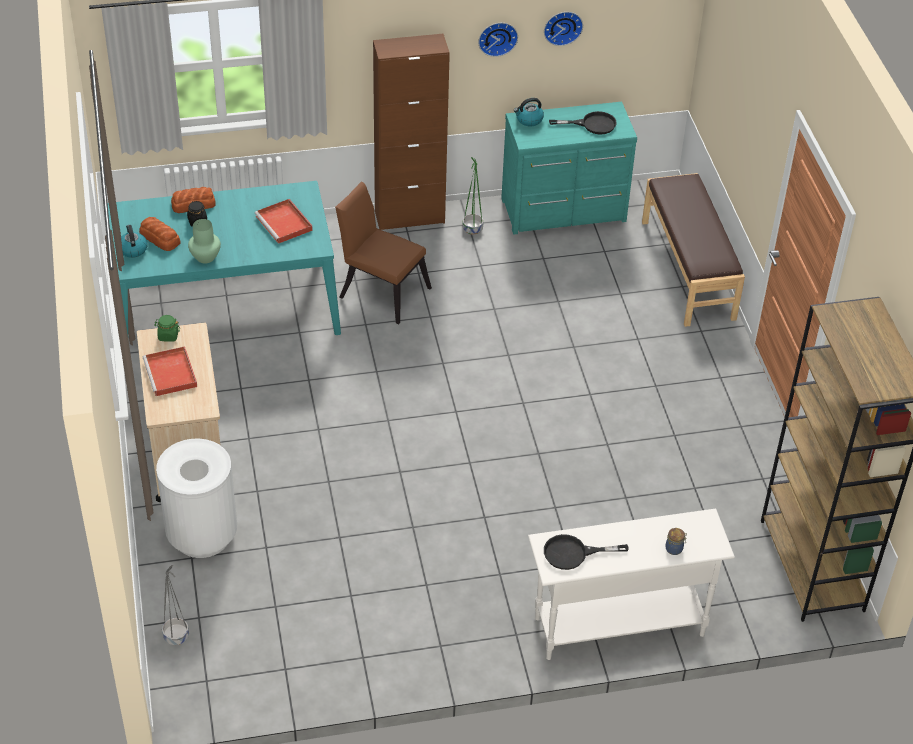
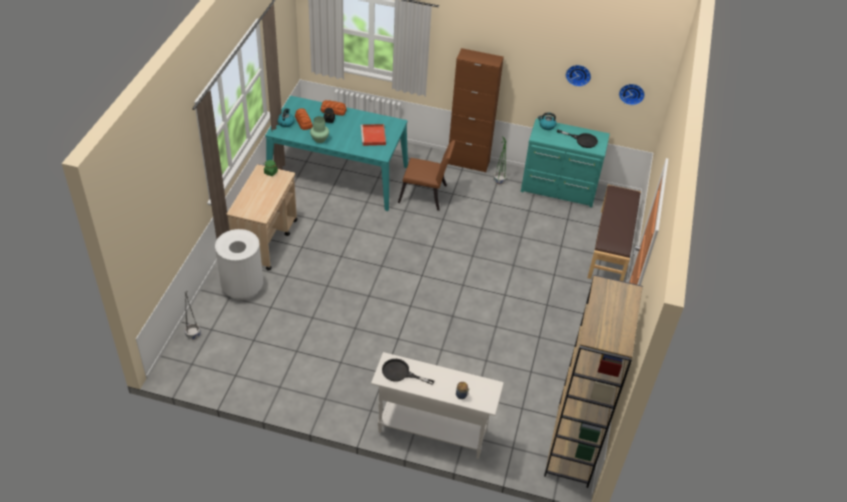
camera: 25 degrees right, 0 degrees up
(171, 374) = (257, 192): red tray -> none
(381, 290) = (426, 195): brown chair -> brown chair turned 135 degrees clockwise
(497, 37) = (537, 69): wall clock -> wall clock (632, 93)

